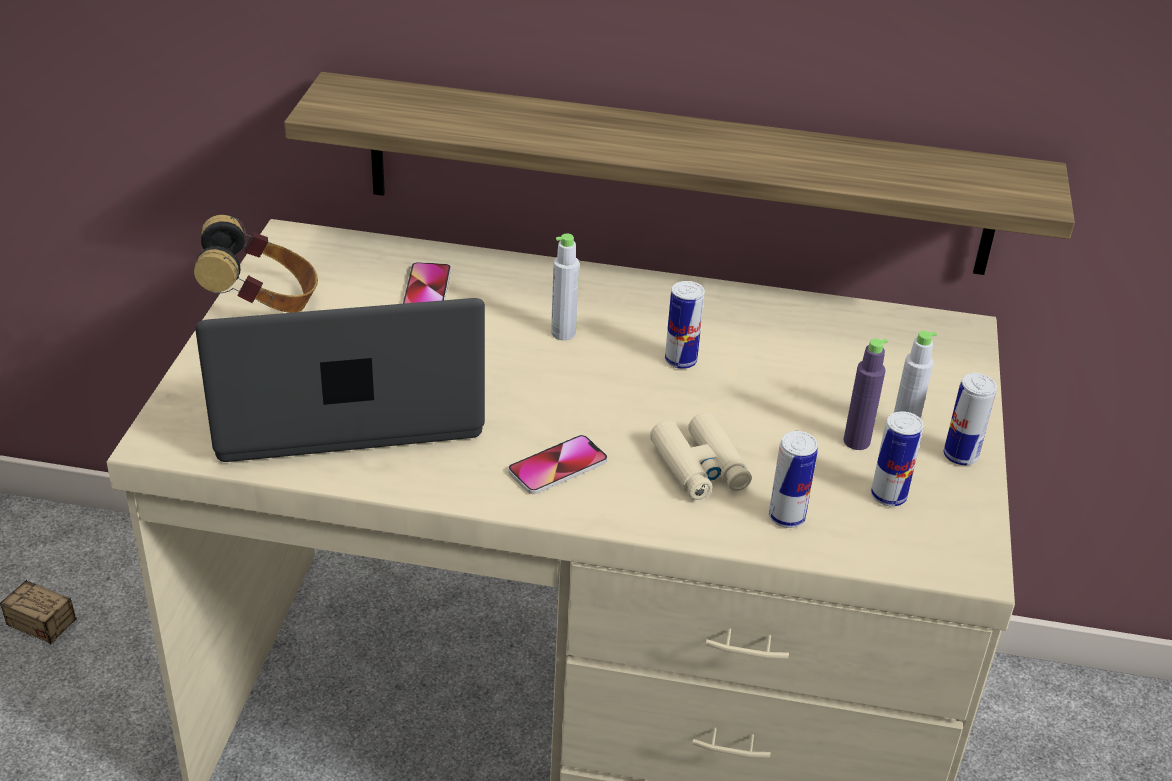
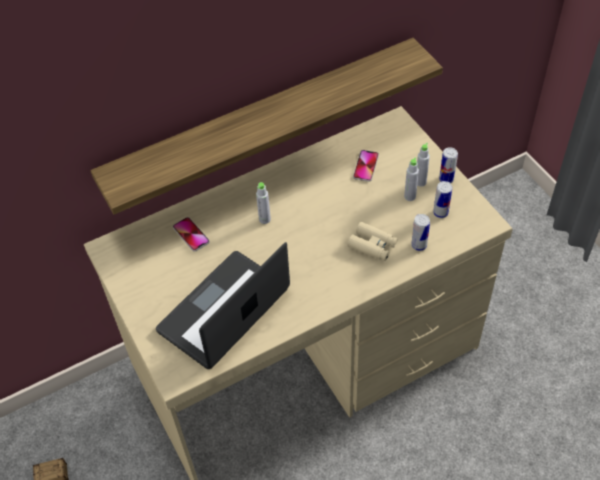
camera: 35 degrees left, 15 degrees up
(262, 303) = (134, 287): headphones -> none
(558, 466) = (326, 280): phone -> phone (366, 166)
(680, 361) = (318, 202): can -> none
(856, 441) = (410, 196): purple bottle -> grey bottle

